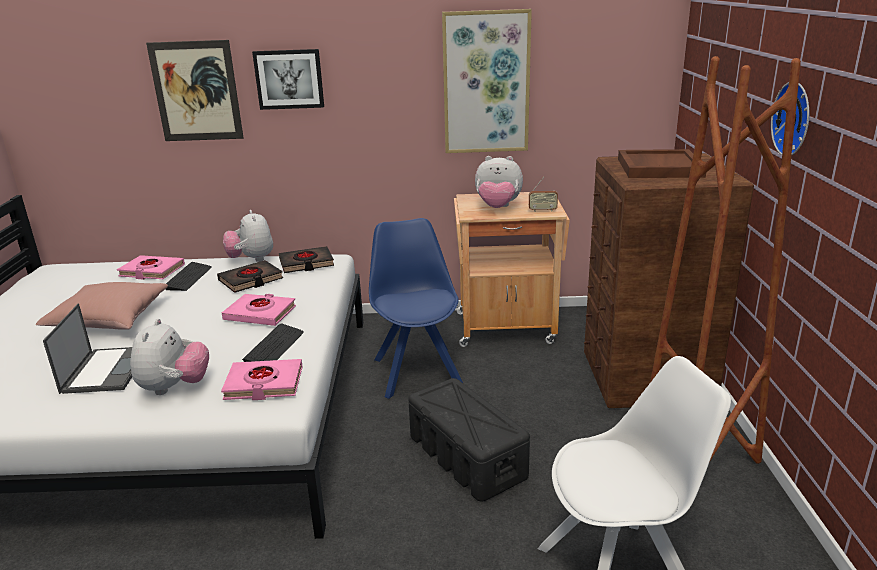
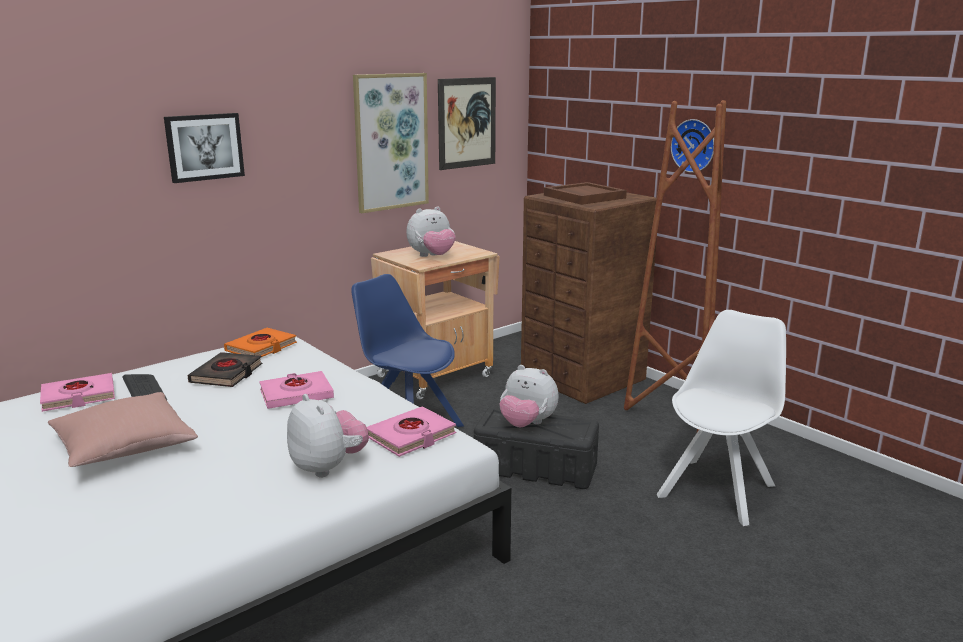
camera: 40 degrees left, 5 degrees down
(106, 370) = (221, 481): laptop -> none
(196, 91) = (92, 167): picture -> picture (467, 123)
(251, 259) = (188, 359): plush toy -> plush toy (527, 424)
(274, 347) = (363, 412): keyboard -> none
(306, 263) = (261, 348): black book -> orange book
(542, 210) = (471, 252): radio -> none

